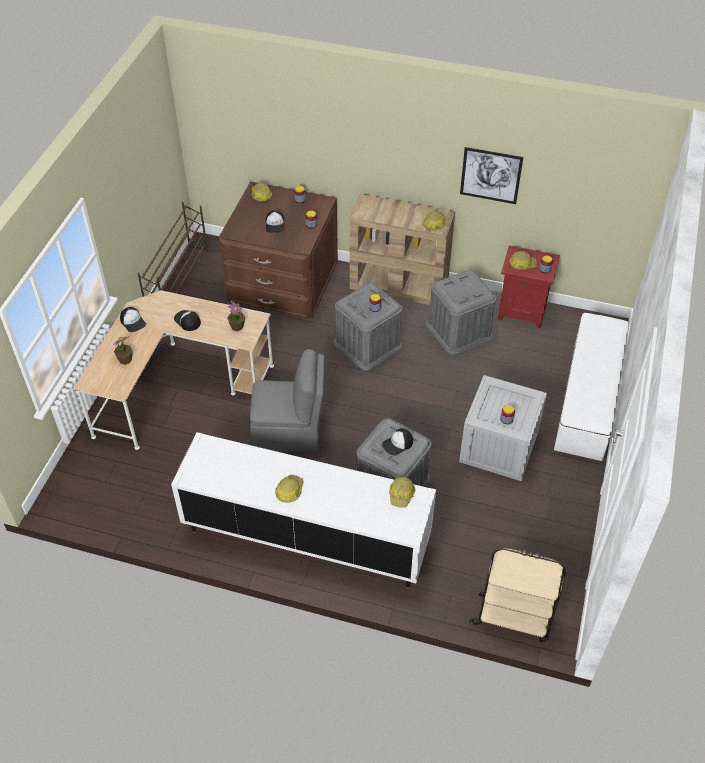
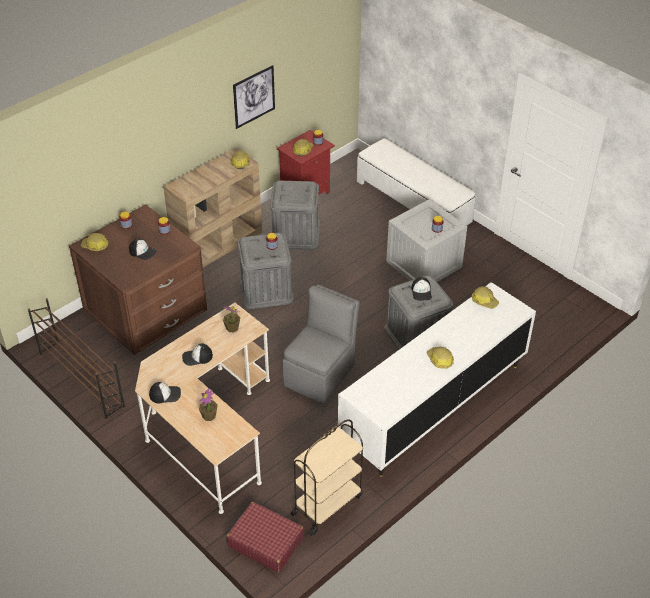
camera: 60 degrees left, 5 degrees down
(76, 481) = (265, 542): none -> red suitcase
(513, 619) = (573, 324): beige cart -> beige cart (328, 505)

